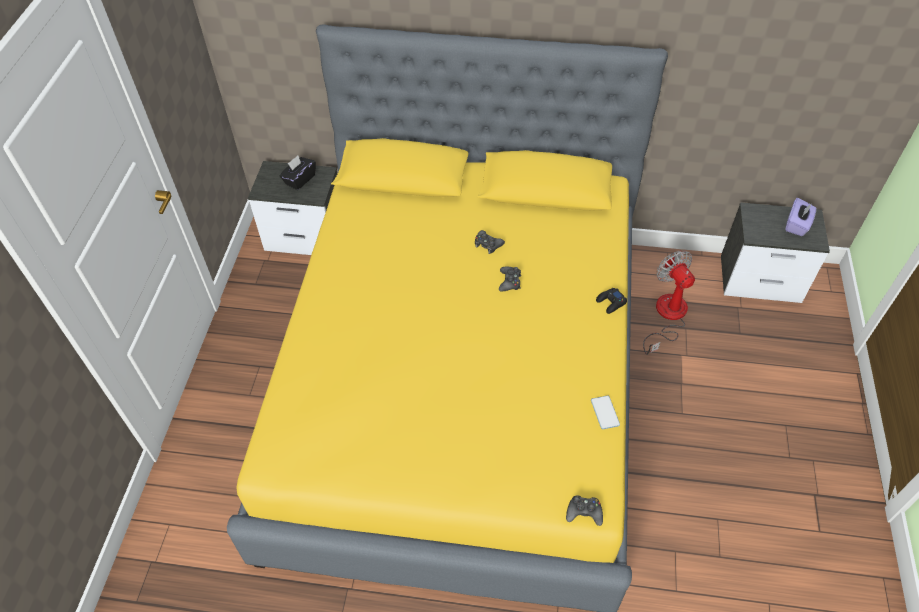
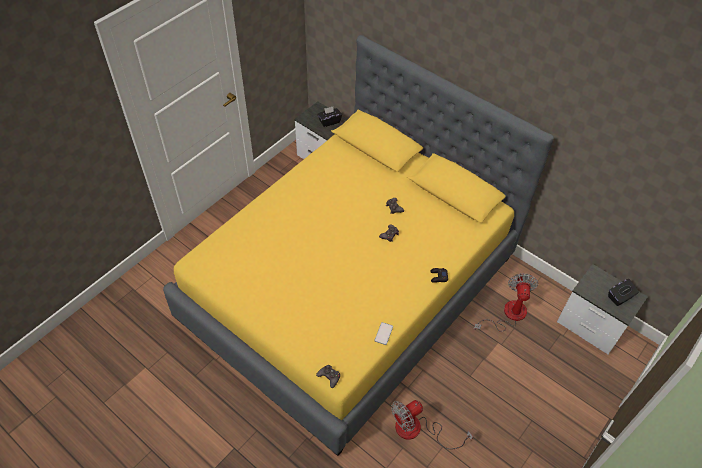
camera: 30 degrees right, 0 degrees up
(675, 517) = (417, 430): none -> fan
(797, 225) = (620, 297): purple tissue box -> black tissue box

